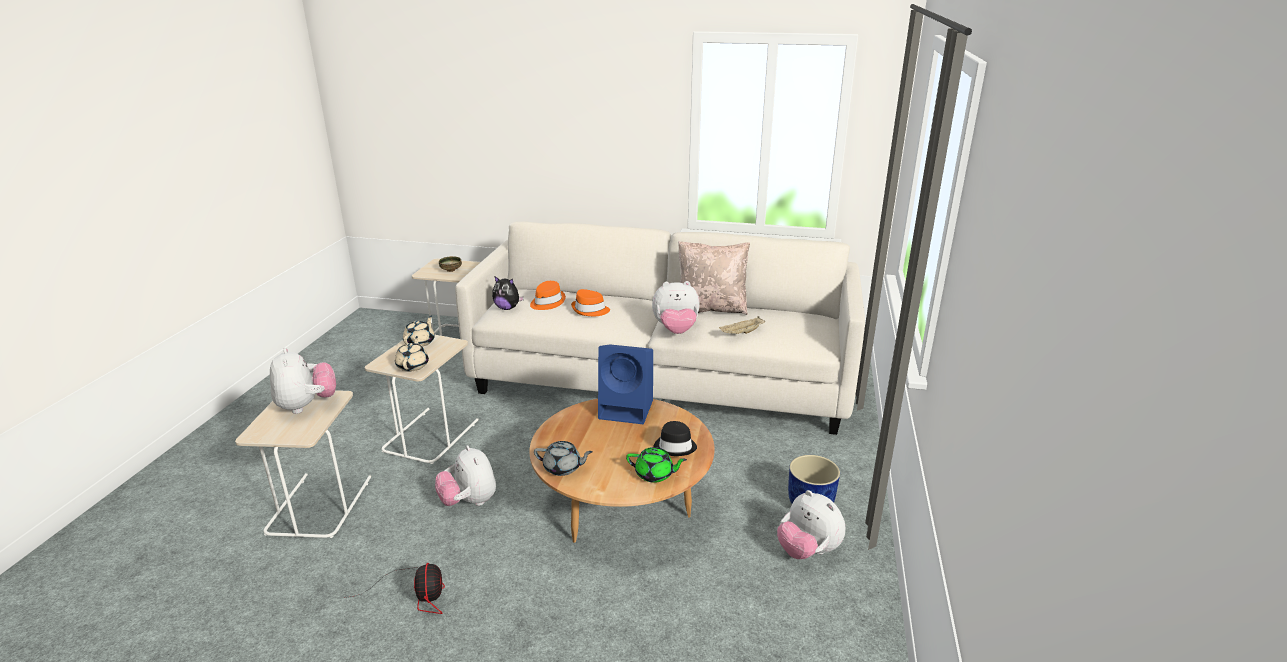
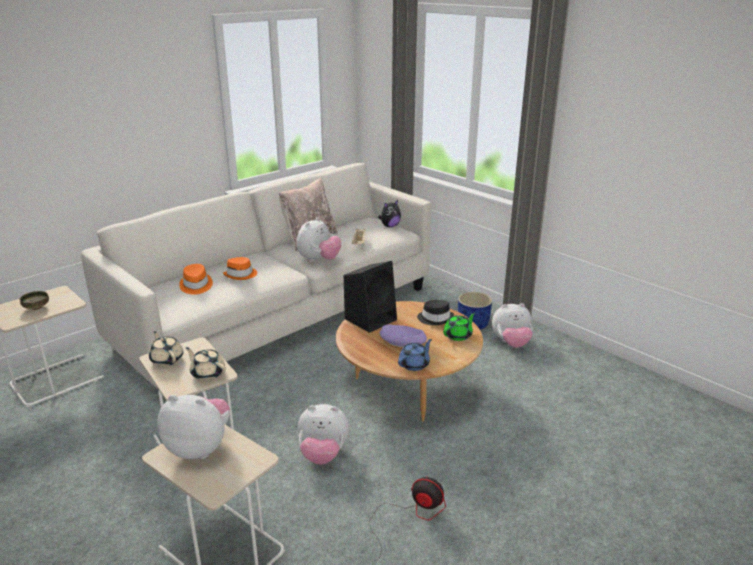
camera: 55 degrees left, 0 degrees up
(507, 308) = (171, 304): plush toy -> plush toy (390, 226)
(563, 468) = (414, 364): grey teapot -> blue teapot
(597, 445) = (402, 343): none -> purple bowl
(627, 409) = (371, 318): blue speaker -> black speaker

